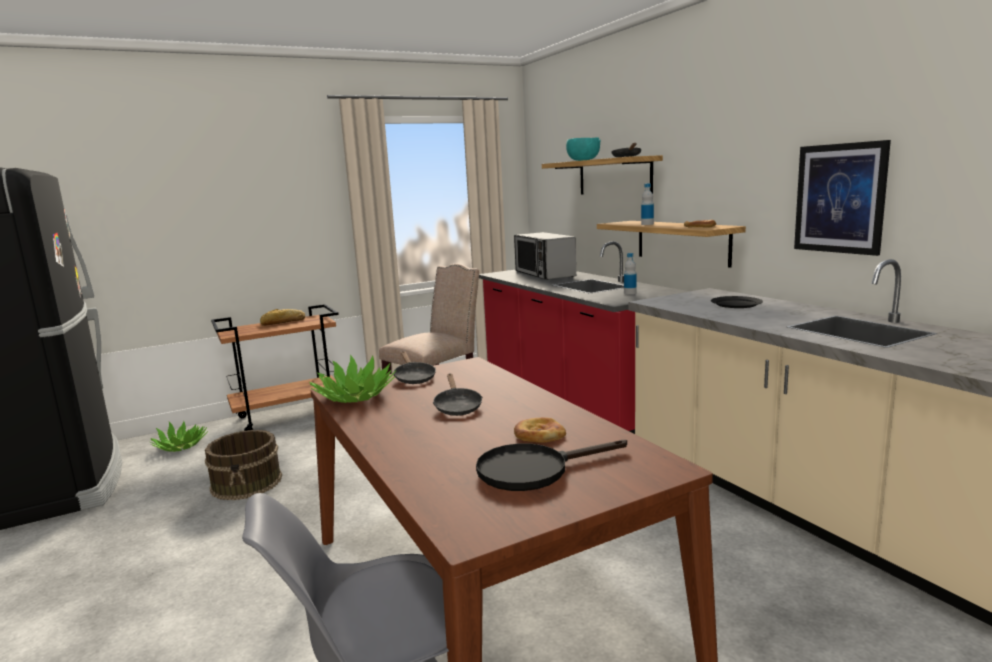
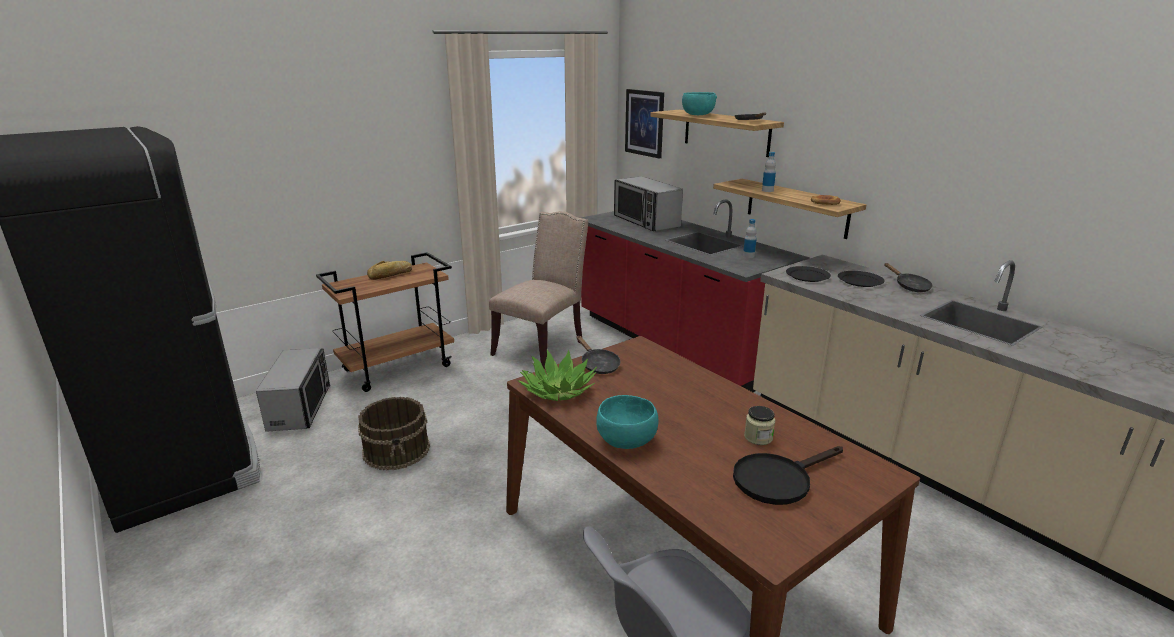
camera: 10 degrees left, 10 degrees up
(181, 446) = (300, 407): potted plant -> microwave
(390, 434) = (627, 440): none -> turquoise bowl
(457, 407) = (664, 404): black frying pan -> black frying pan (909, 286)
(539, 434) = (758, 437): bread -> jar
(678, 302) = (807, 276): none -> black plate
(840, 198) = (964, 195): picture -> picture (644, 123)

